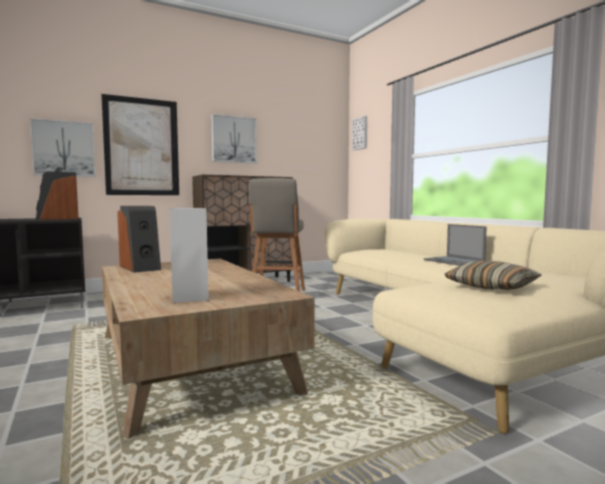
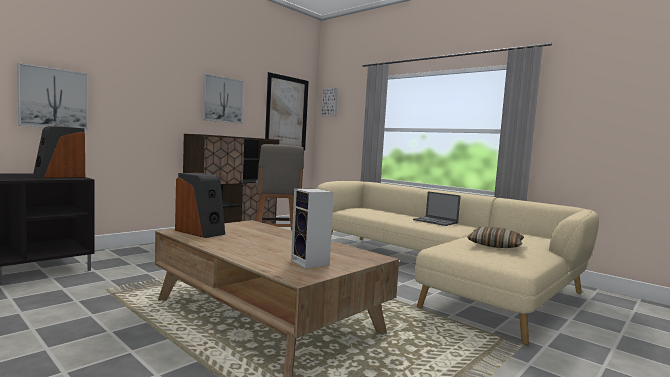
camera: 20 degrees left, 0 degrees up
(142, 147) = (136, 101): picture -> picture (287, 113)

